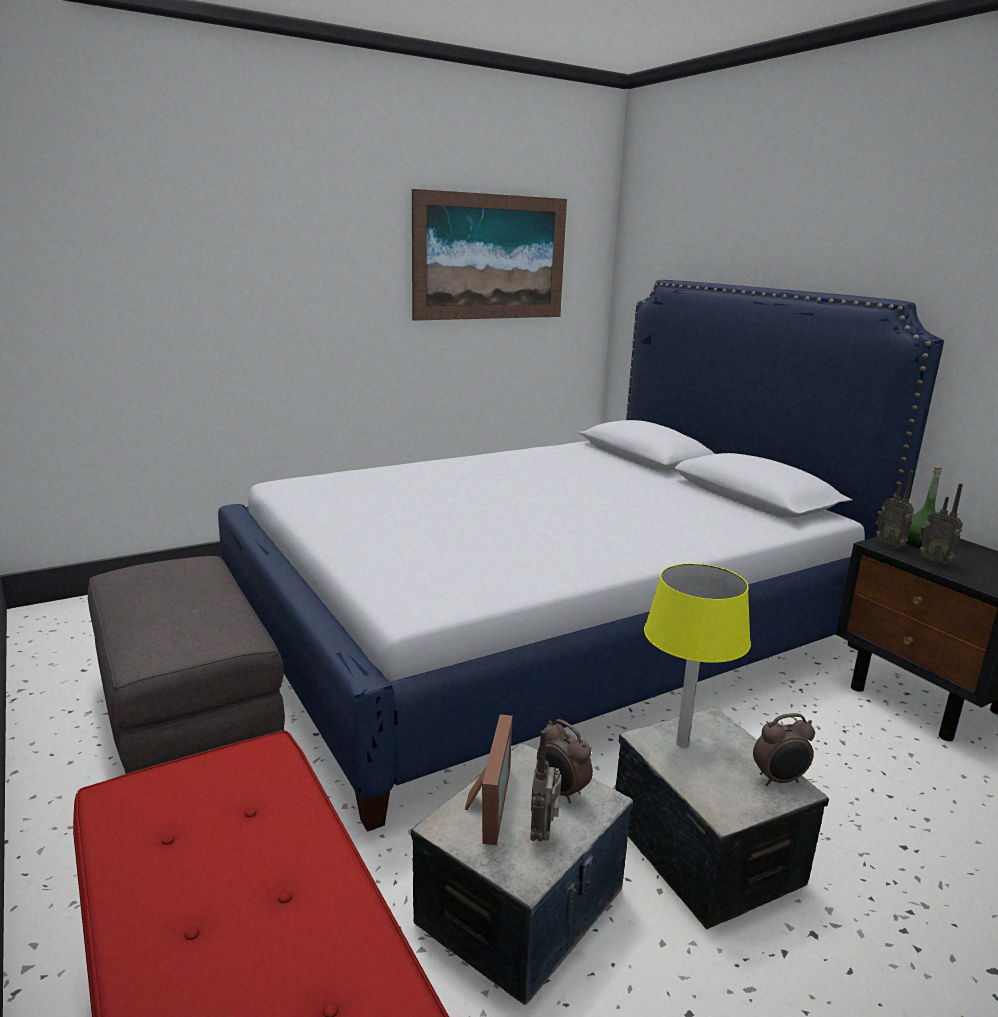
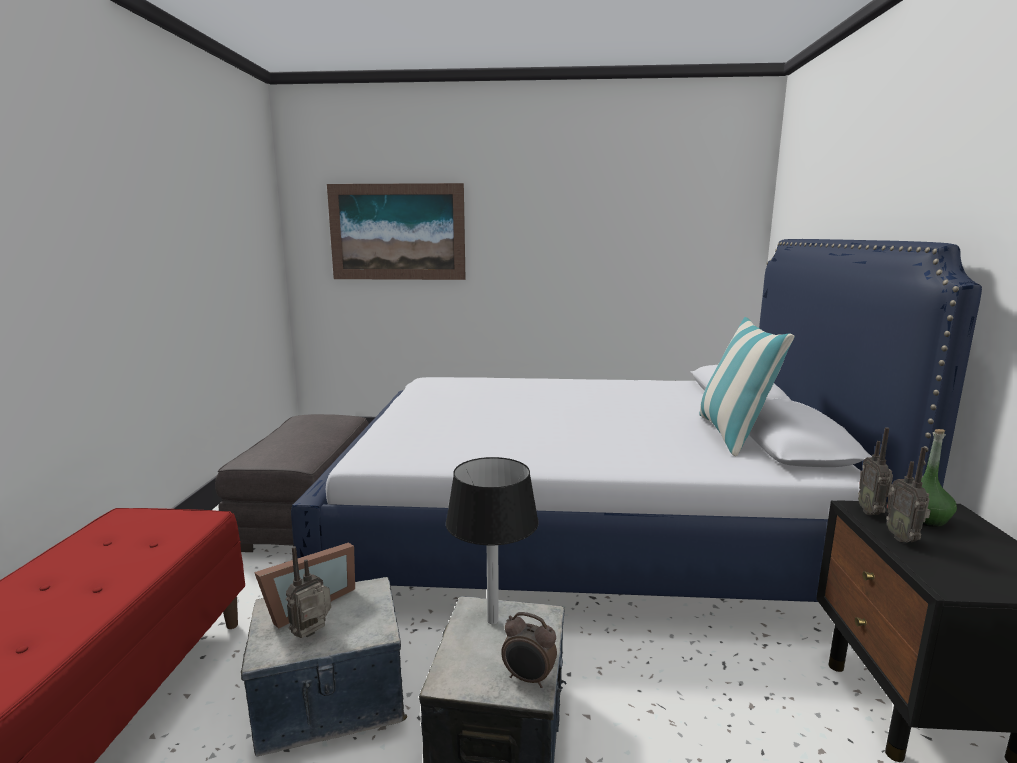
camera: 35 degrees right, 5 degrees down
(490, 257) = (640, 226): picture -> picture (397, 232)
(561, 791) = (362, 615): alarm clock -> none
(682, 743) = (493, 620): yellow table lamp -> black table lamp
(706, 496) = (733, 435): none -> pillow

